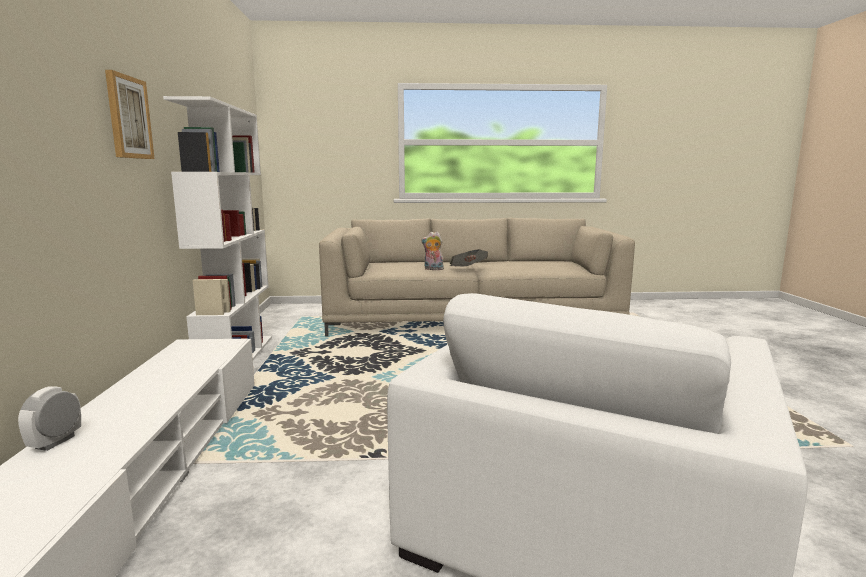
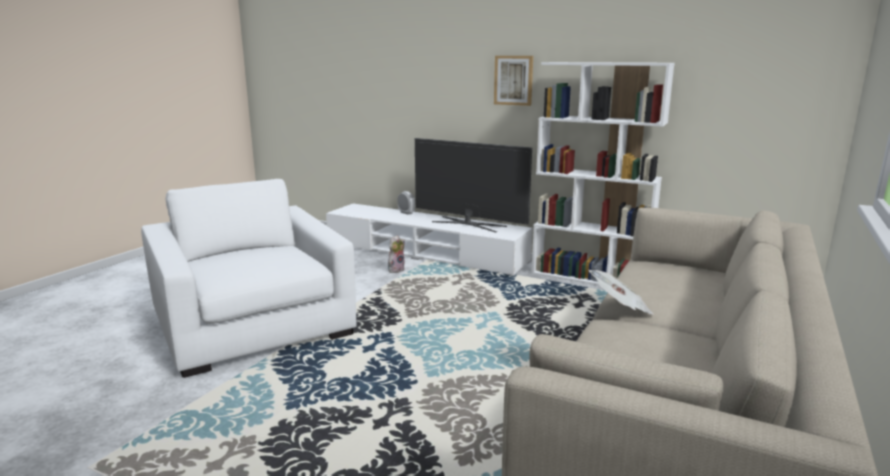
camera: 120 degrees right, 5 degrees up
(164, 371) = (469, 224): none -> television
(433, 269) = (636, 290): plush toy -> plush toy (396, 270)

